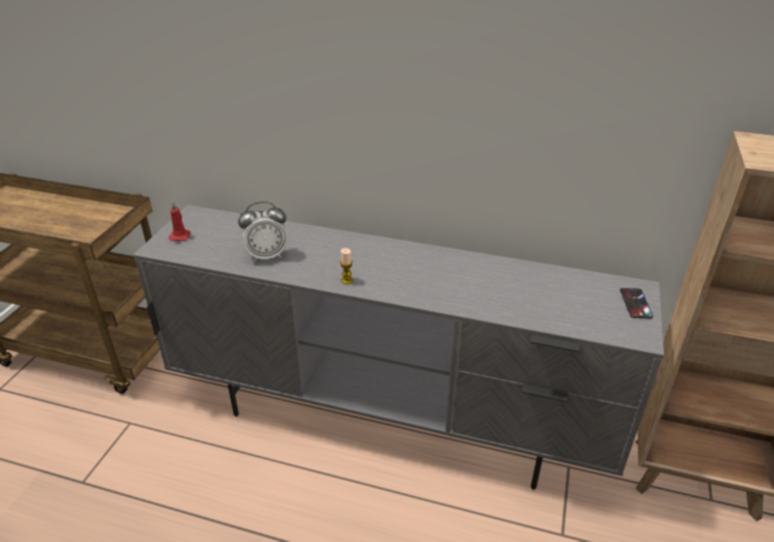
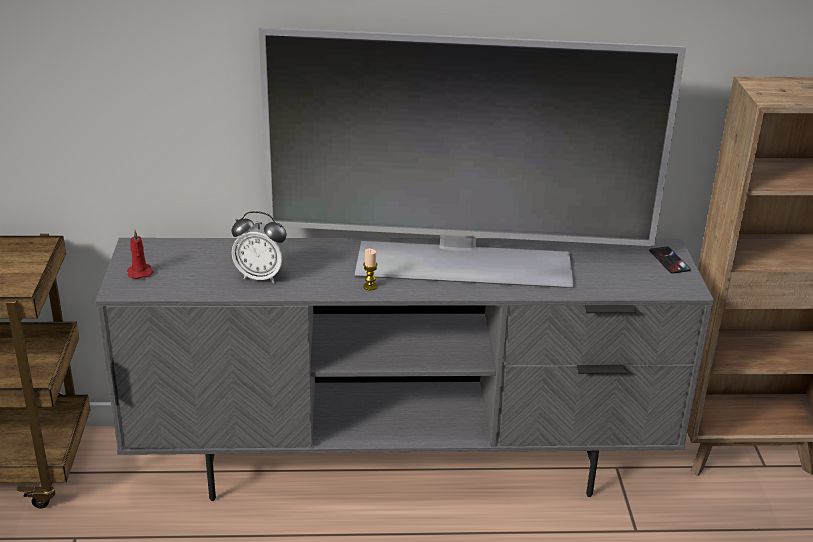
camera: 20 degrees left, 5 degrees down
(267, 255) = (261, 276): alarm clock -> alarm clock turned 45 degrees clockwise
(439, 272) = (463, 263): none -> television

